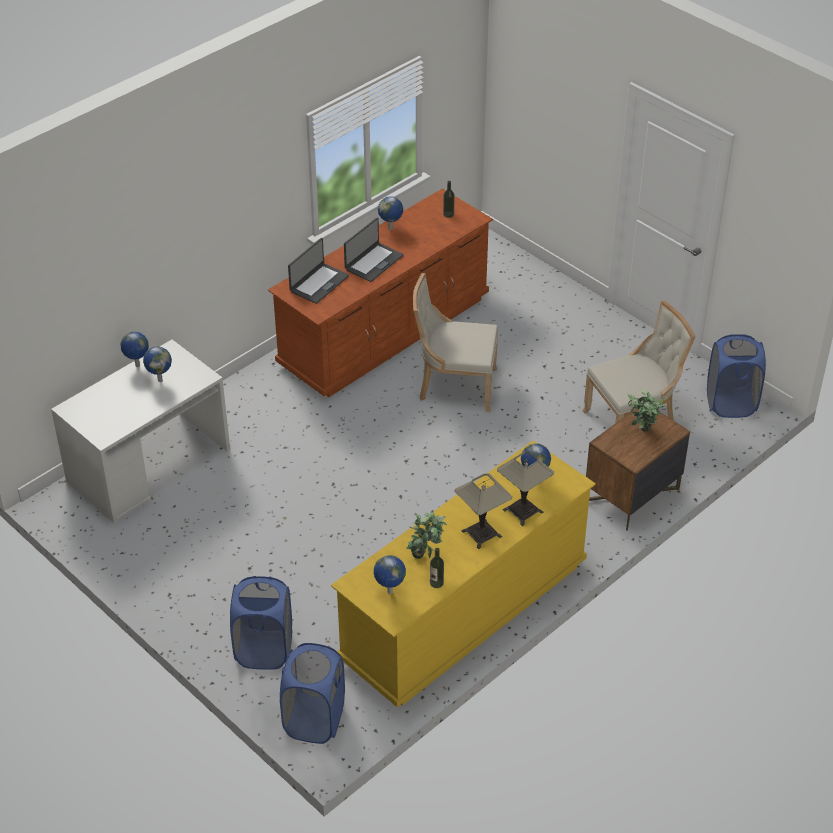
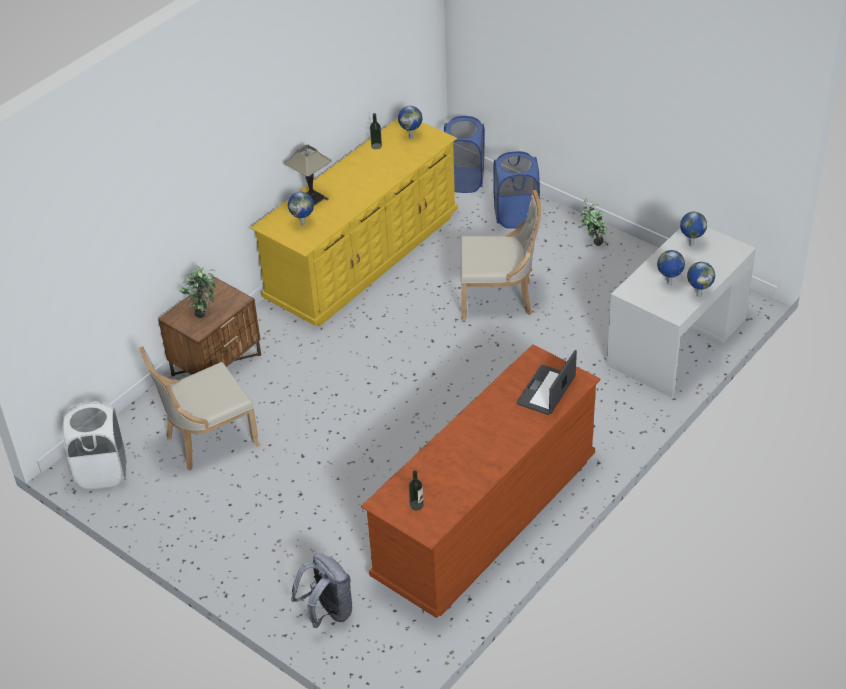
camera: 175 degrees right, 0 degrees up
(373, 262) = (493, 425): laptop -> none
(391, 229) = (483, 474): globe -> globe (690, 244)
(426, 557) = (387, 161): potted plant -> potted plant (592, 243)
(454, 386) = (396, 458): beige chair -> beige chair (499, 299)
(481, 534) = (345, 180): table lamp -> none
(523, 281) = (327, 612): none -> grey backpack
(730, 403) = (102, 472): blue laundry basket -> white laundry basket

